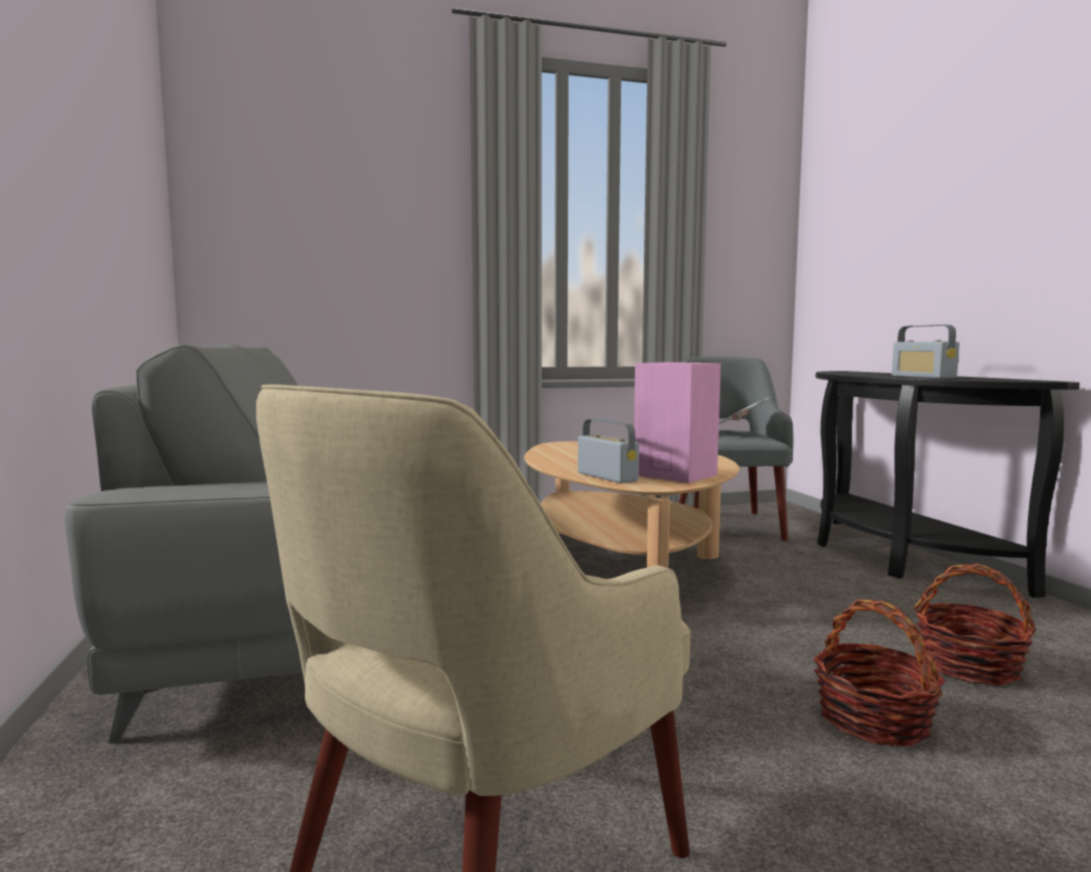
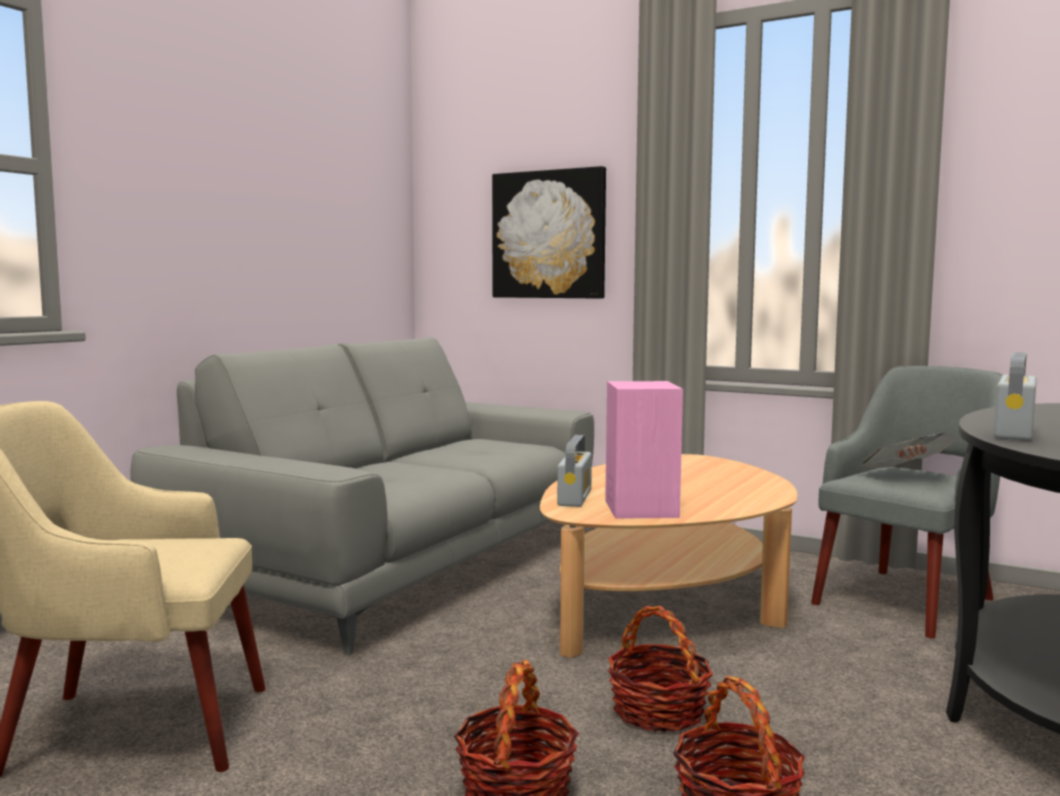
camera: 45 degrees right, 0 degrees up
(364, 241) = (549, 235): none -> picture
(797, 631) = (658, 711): none -> basket

